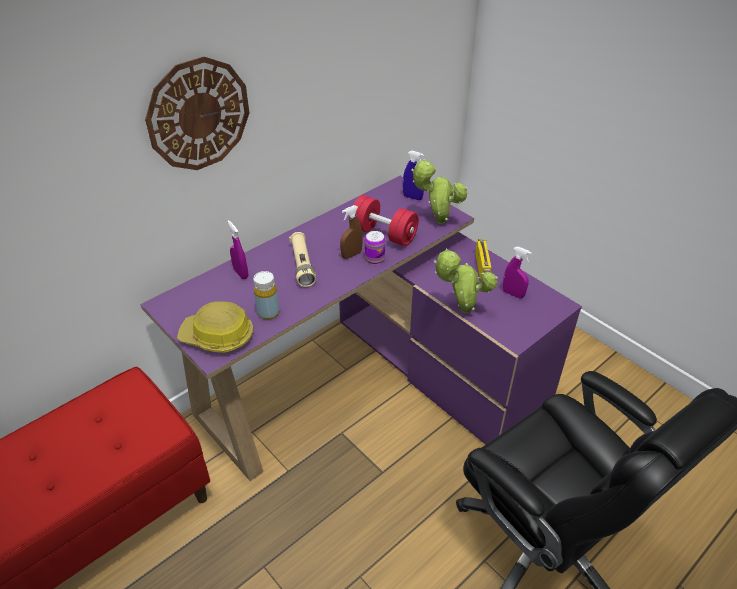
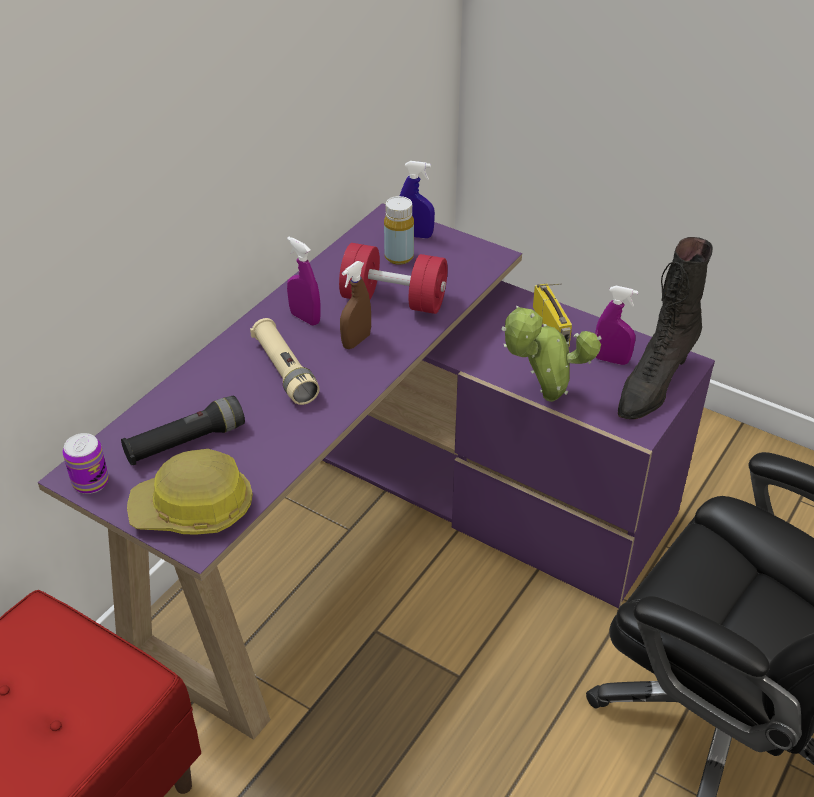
camera: 15 degrees left, 0 degrees up
(198, 114) = (104, 149): wall clock -> none
(229, 297) = (185, 442): none -> black flashlight
(241, 273) = (188, 401): purple spray bottle -> purple spray bottle (305, 318)
(268, 313) = (260, 456): yellow bottle -> yellow bottle (399, 257)
(374, 259) = (395, 341): can -> can (90, 482)
(437, 221) = (468, 266): potted plant -> none
(534, 314) = (653, 385): none -> black boot

